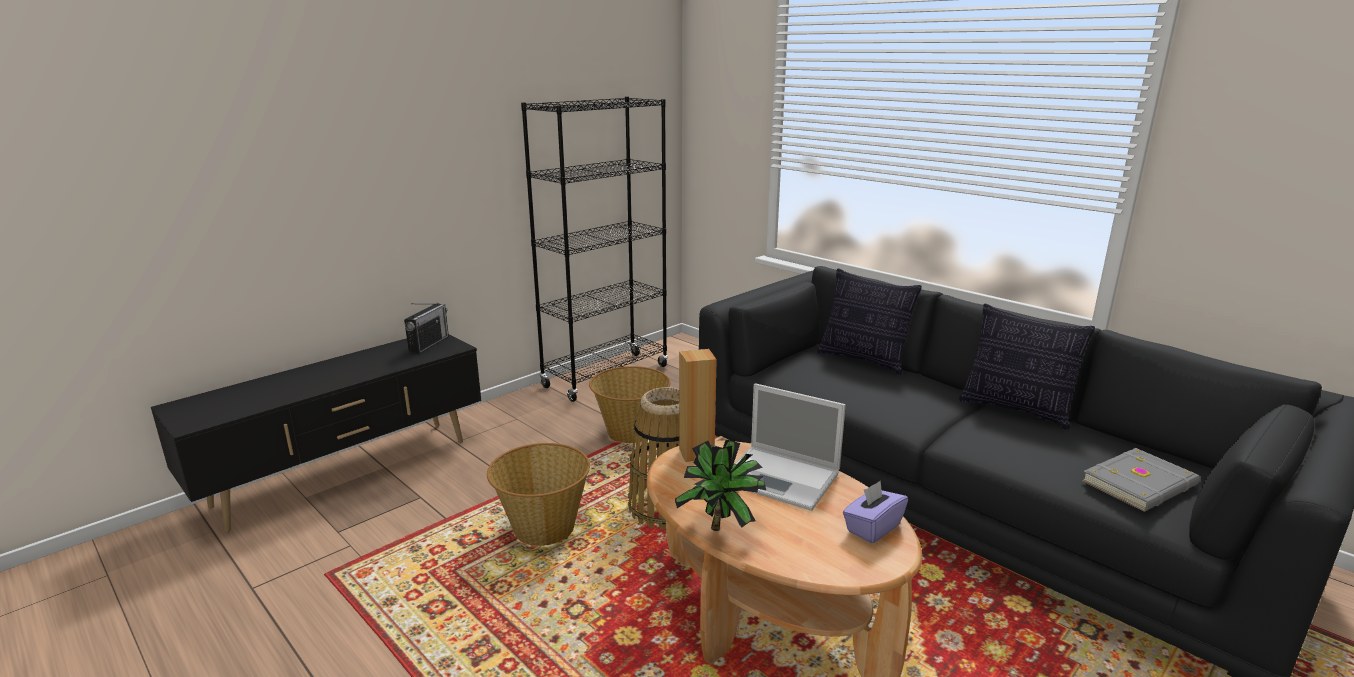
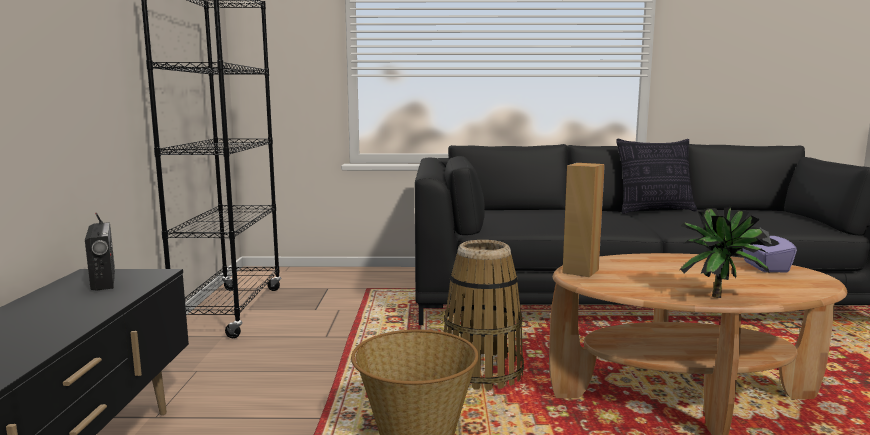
camera: 45 degrees left, 10 degrees down
(631, 433) = (343, 339): basket -> none
(782, 478) = (661, 265): laptop -> none
(863, 360) = (524, 209): pillow -> none
(1141, 484) = (779, 218): grey book -> none

